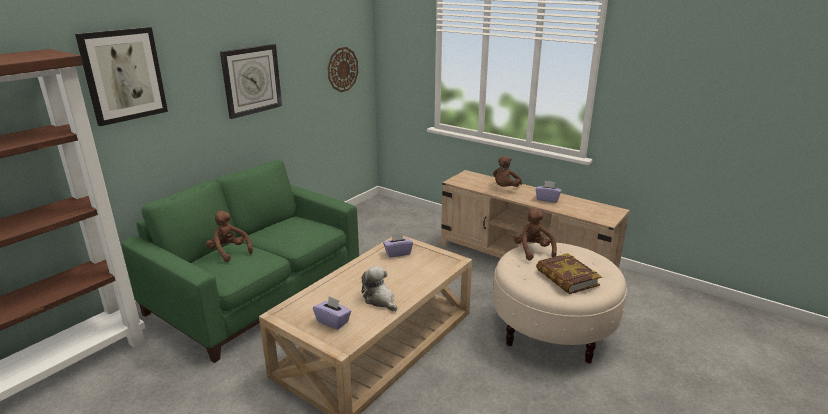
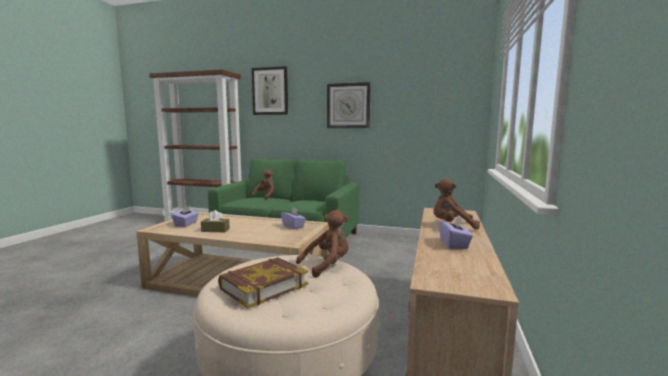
camera: 70 degrees right, 15 degrees down
(342, 69) = (442, 110): wall clock -> none
(380, 300) = (215, 230): plush toy -> brown tissue box

